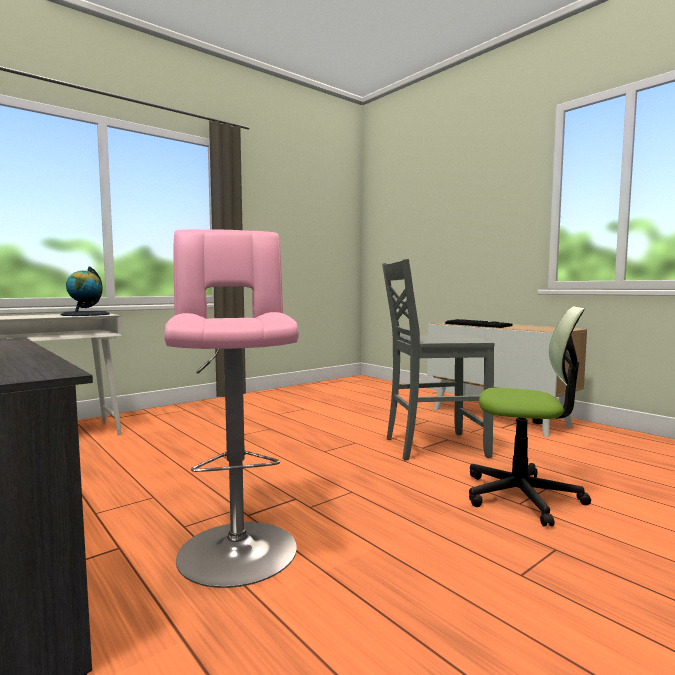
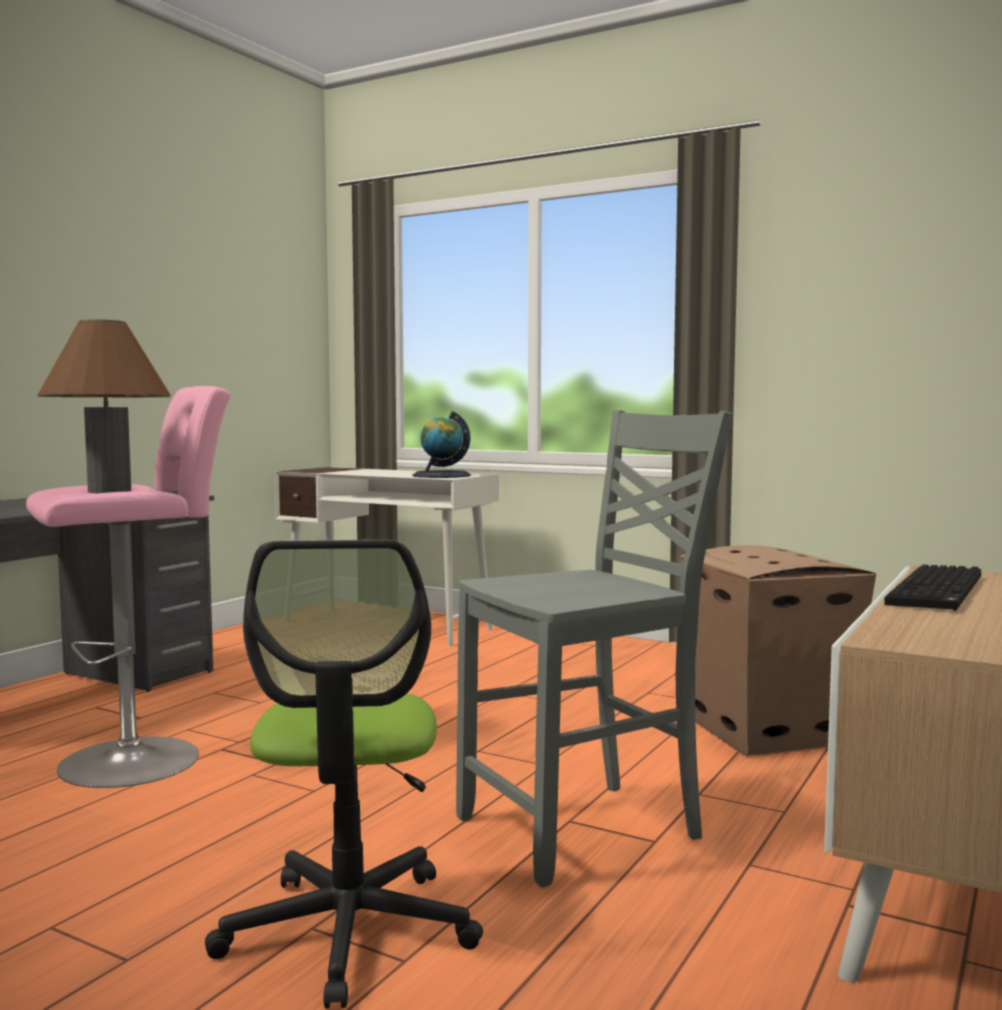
camera: 70 degrees right, 0 degrees up
(231, 316) = (109, 491): none -> brown table lamp
(349, 408) = (768, 732): none -> cardboard box
(432, 446) = (585, 829): grey chair -> grey chair turned 90 degrees clockwise

